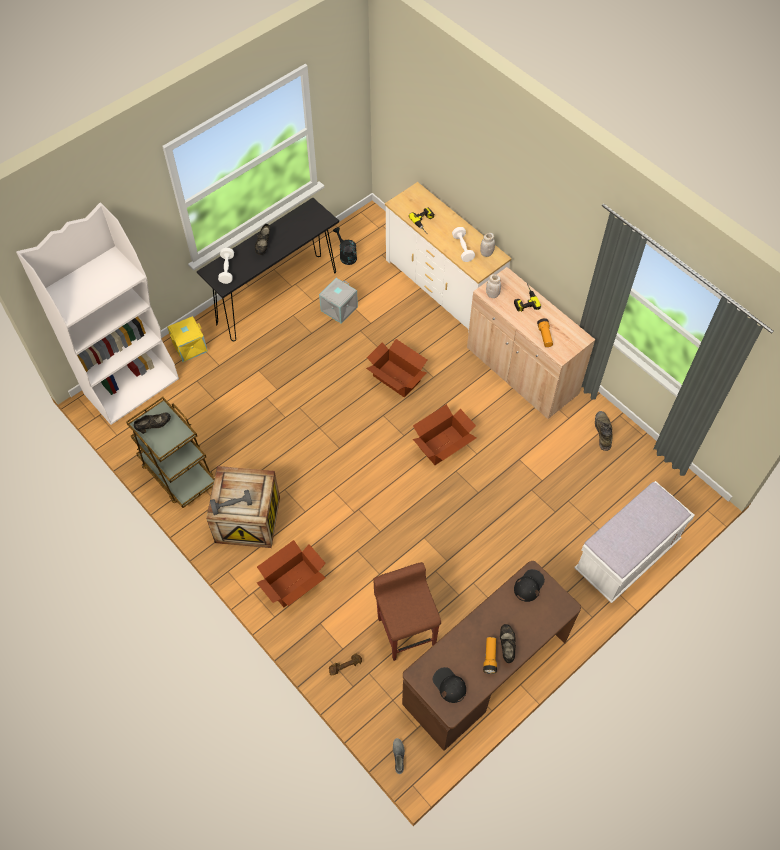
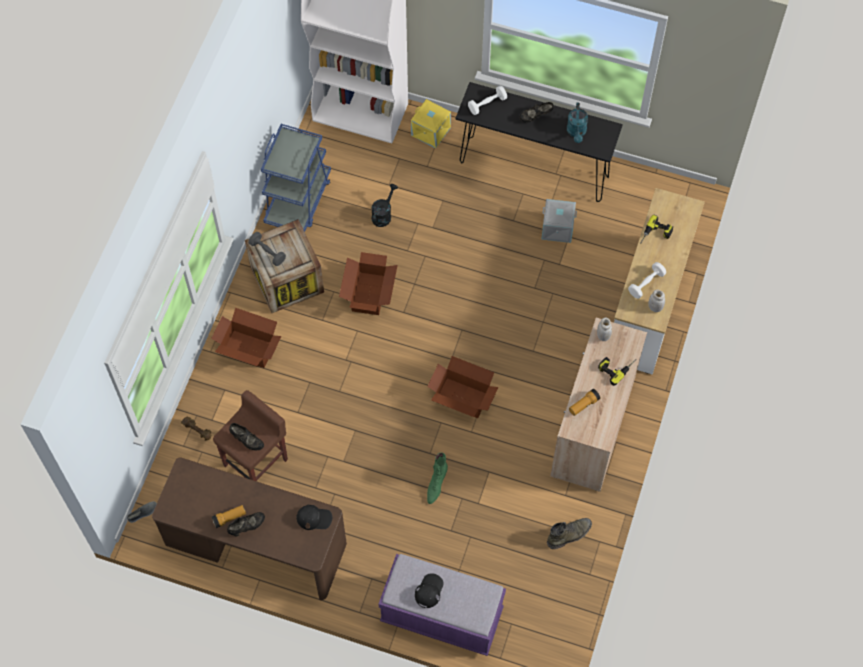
camera: 60 degrees right, 5 degrees up
(154, 425) = (292, 146): black shoe -> black shoe (247, 440)
(178, 473) = (298, 200): brown cart -> blue cart
(298, 227) = (576, 132): none -> turquoise watering can
(346, 255) = (625, 199): black watering can -> black watering can (383, 214)
(396, 378) = (511, 319): cardboard box -> cardboard box (369, 293)
(449, 685) = (187, 498): black cap -> black cap (429, 591)
(509, 502) = (436, 485): none -> green boot
(626, 556) = (441, 616): white bench -> purple bench

